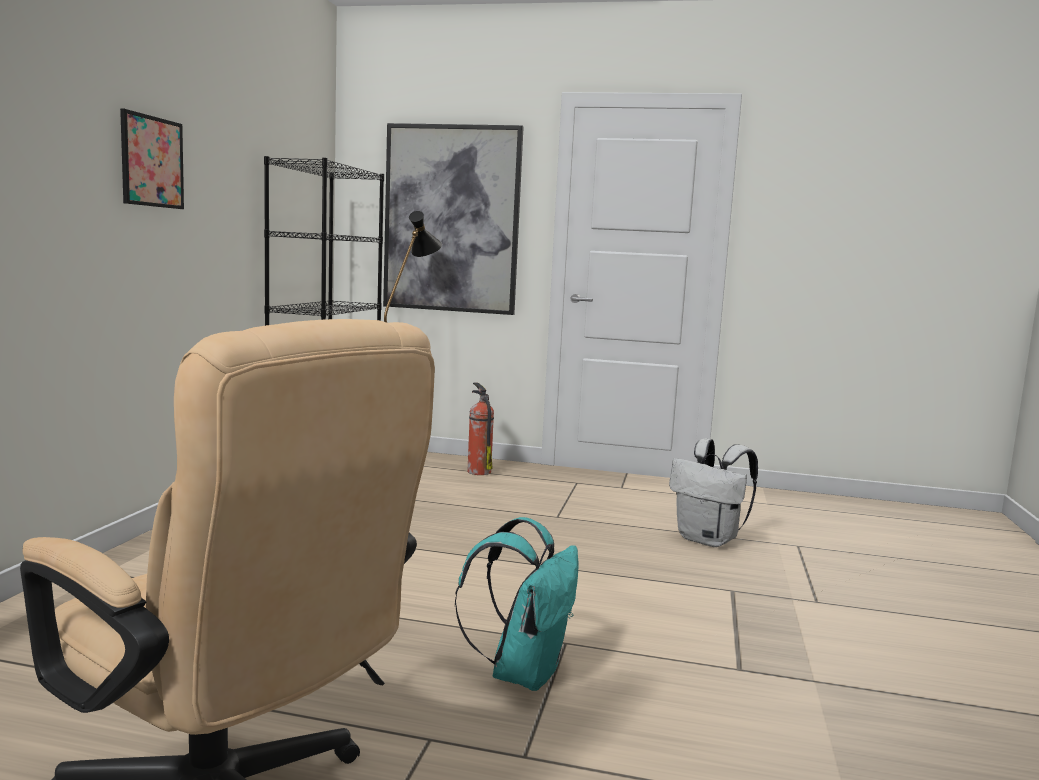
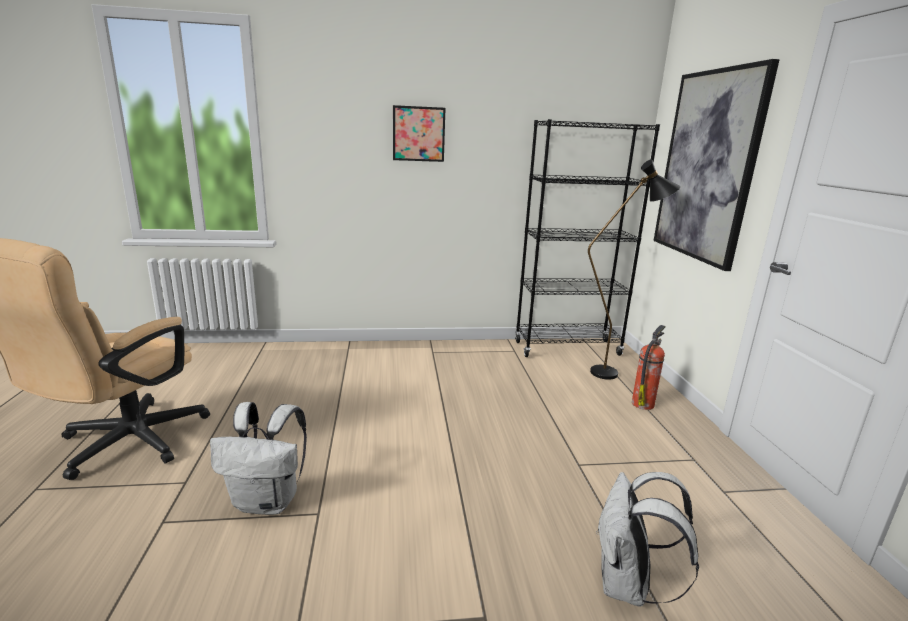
camera: 70 degrees right, 10 degrees up
(523, 672) = (268, 501): turquoise backpack -> white backpack

